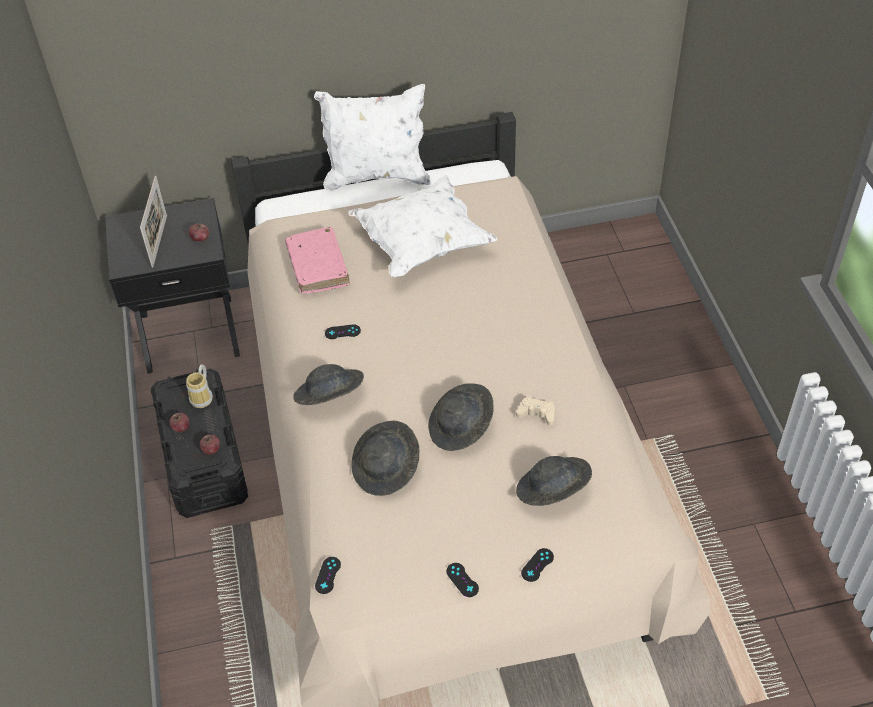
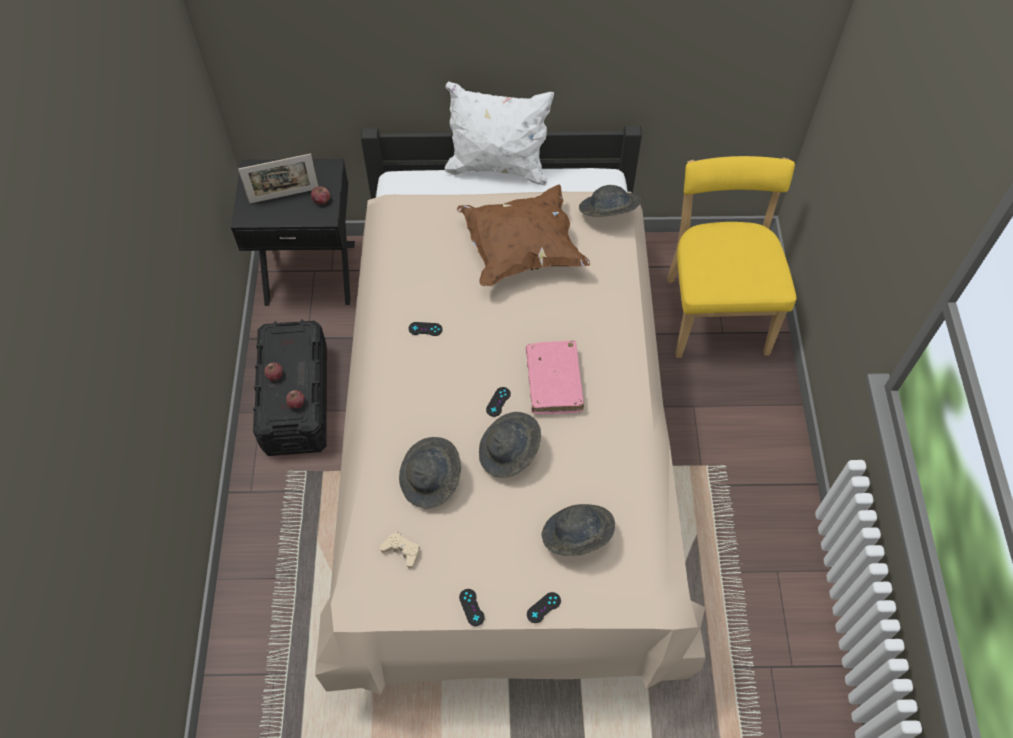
camera: 10 degrees right, 10 degrees up
(159, 241) = (284, 195): picture frame -> picture frame turned 60 degrees clockwise
(203, 397) = (301, 349): mug -> none
(317, 267) = (419, 255): pink book -> pink book (553, 382)
(328, 575) = (353, 575): black game controller -> black game controller (498, 402)
(329, 398) = (397, 395): grey hat -> grey hat (607, 214)
(422, 244) = (521, 250): white pillow -> brown pillow
(537, 413) = (583, 452): beige game controller -> beige game controller (402, 551)
(621, 294) = (715, 311): none -> yellow chair

